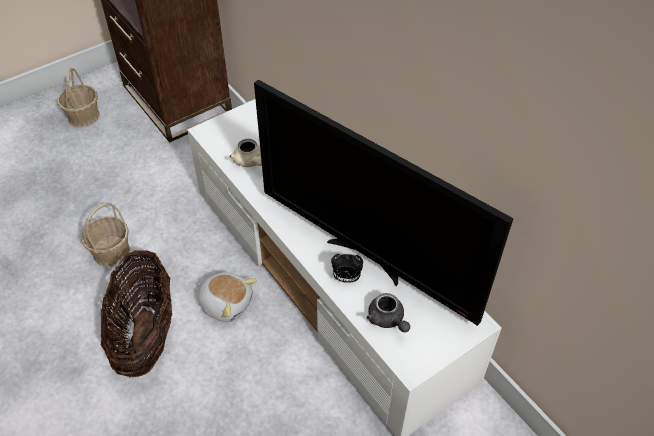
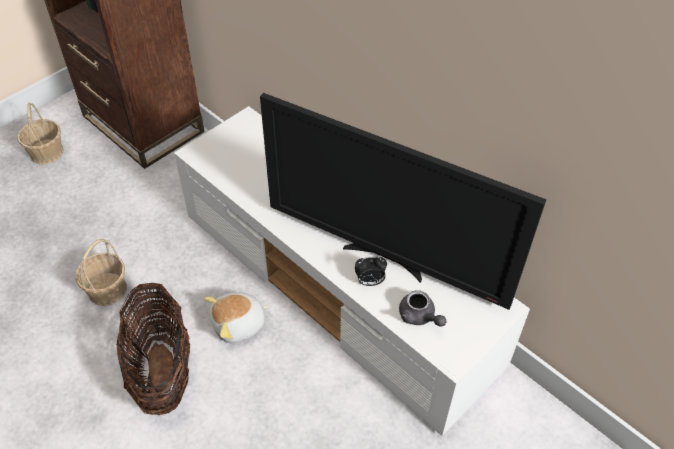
camera: 10 degrees left, 0 degrees up
(226, 303) = (239, 325): plush toy -> plush toy turned 135 degrees clockwise
(250, 162) = (246, 178): beige teapot -> none

